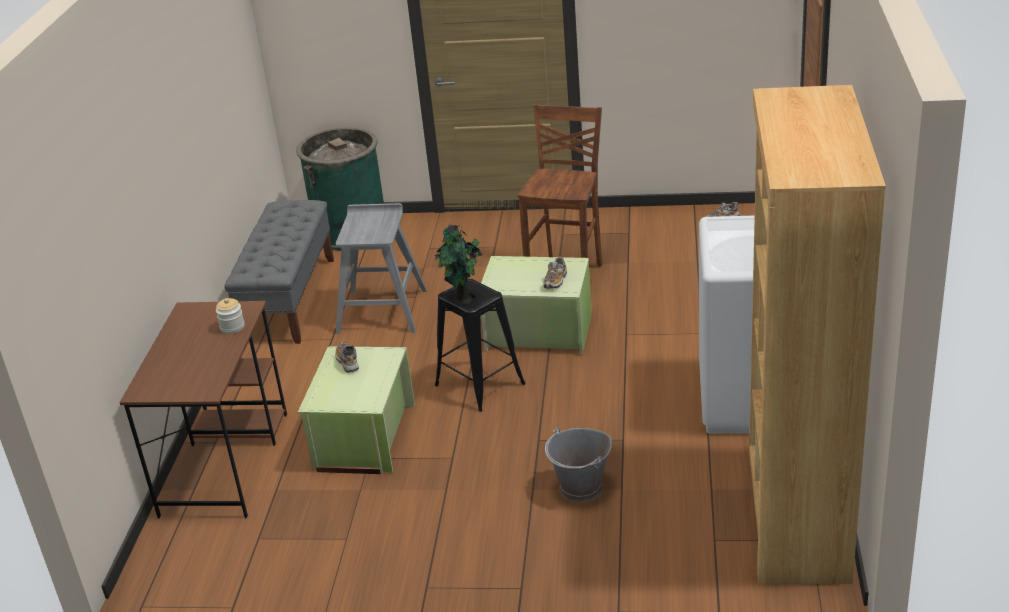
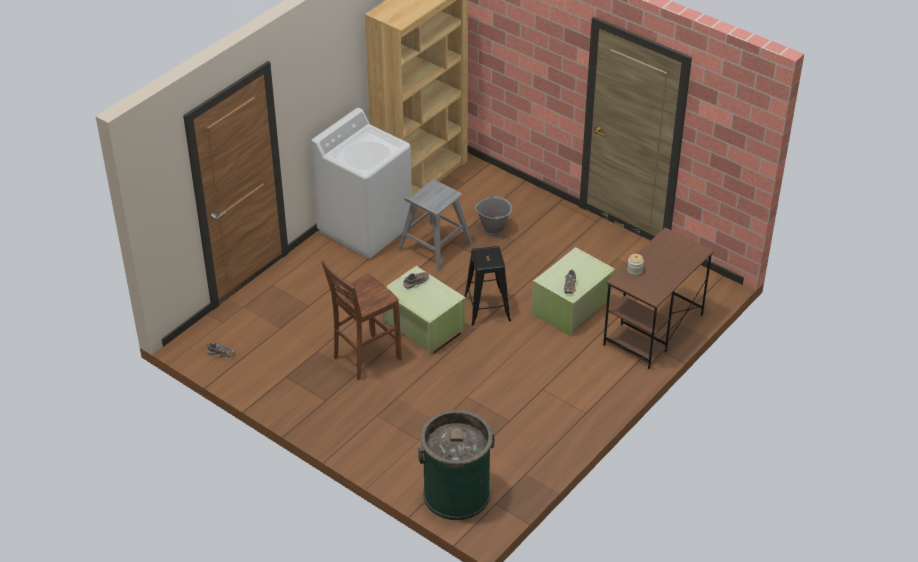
camera: 150 degrees left, 10 degrees up
(289, 300) = (546, 442): grey bench -> none
(382, 310) = (495, 396): grey stool -> grey stool (434, 247)
(463, 300) = (495, 254): potted plant -> none

